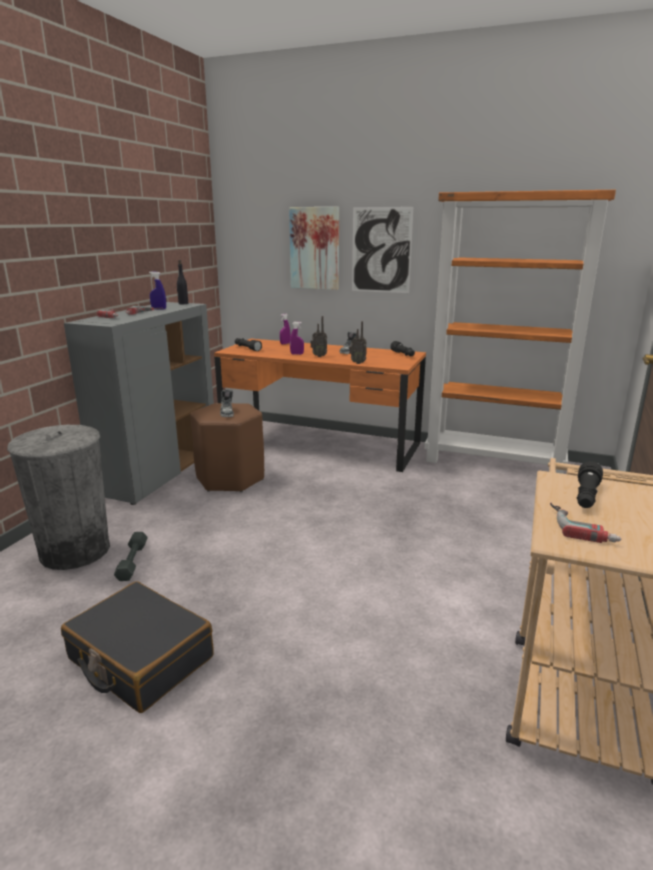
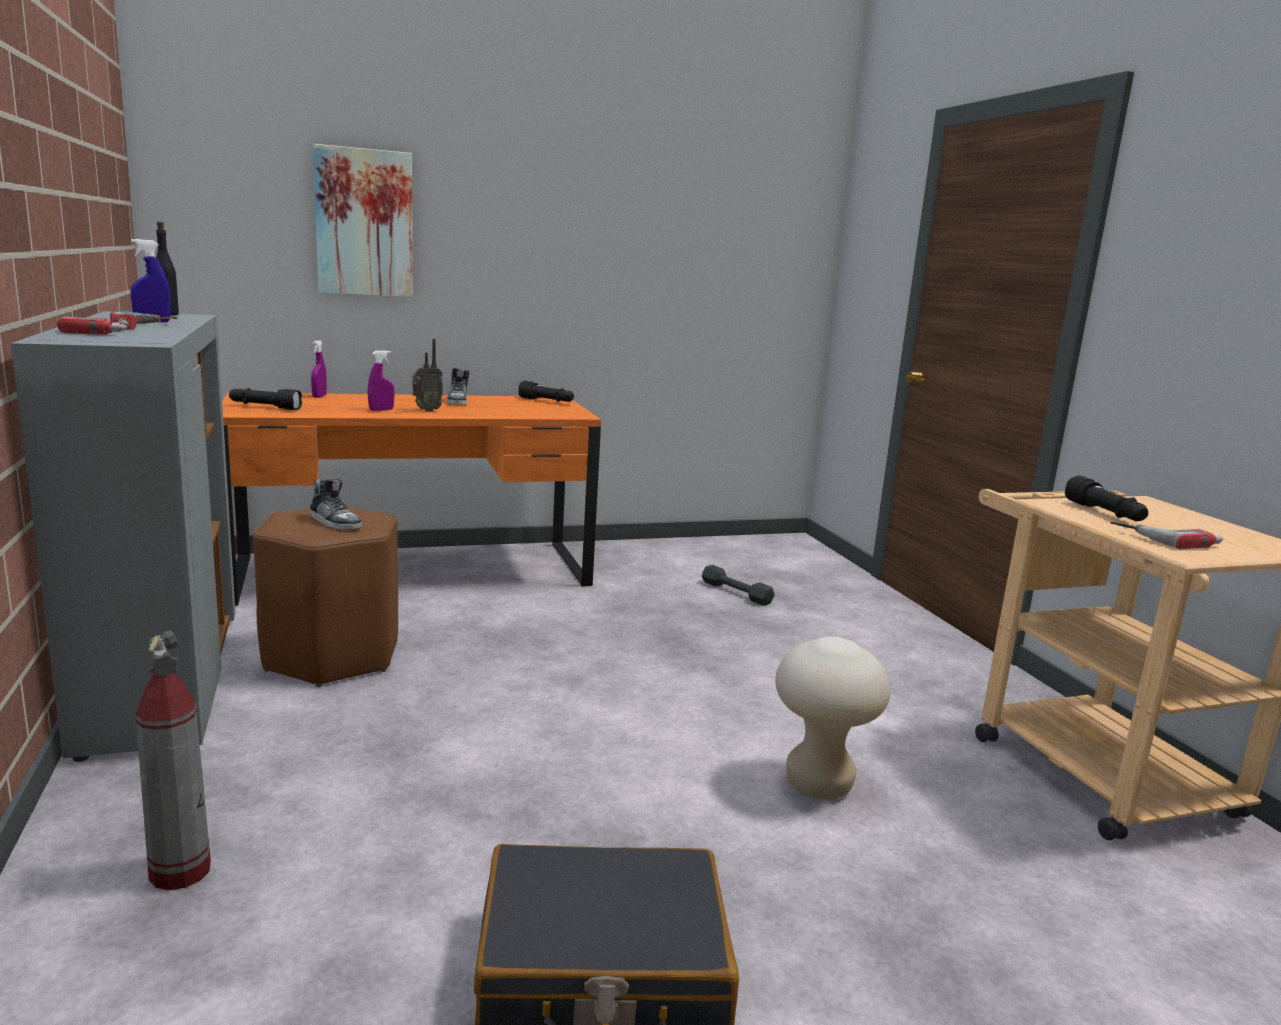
camera: 40 degrees left, 5 degrees down
(75, 550) = (180, 871): grey trash can -> fire extinguisher
(132, 561) = (344, 842): grey dumbbell -> grey dumbbell (736, 592)
(358, 363) = (510, 415): radio -> none
(364, 623) = (818, 785): none -> beige stool
(381, 250) = (488, 233): picture -> none
(494, 462) = (685, 551): orange bookcase -> none

